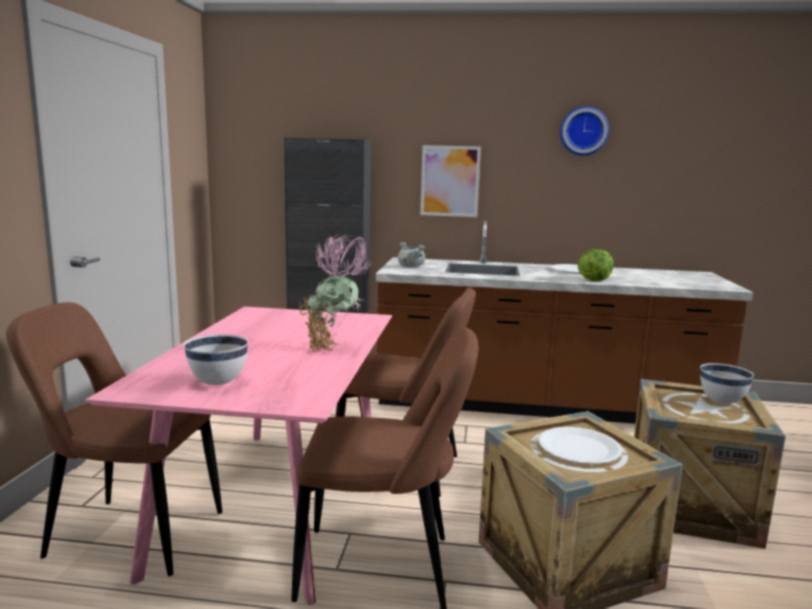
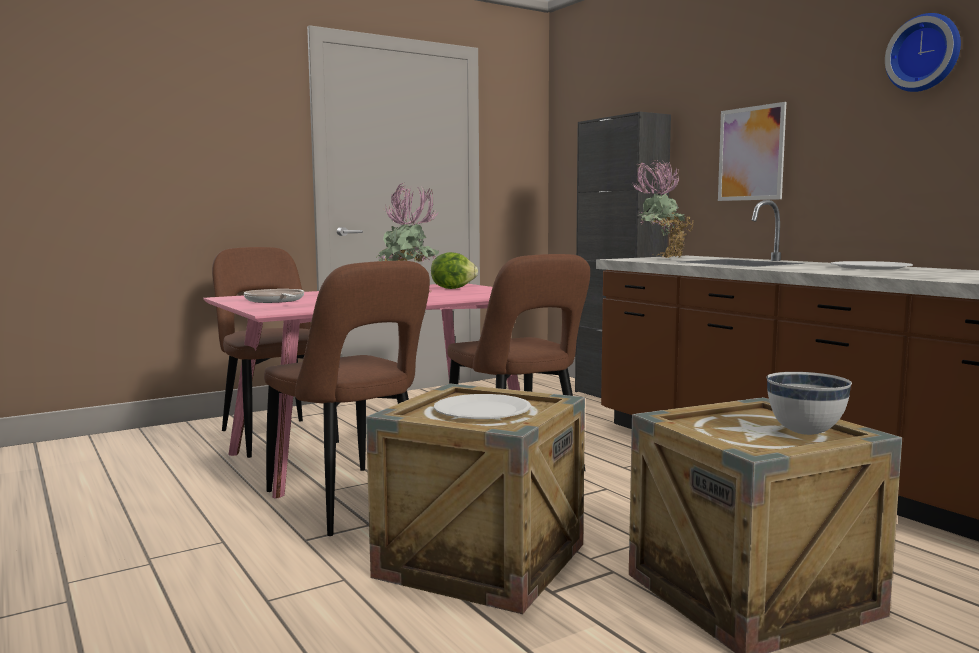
camera: 50 degrees right, 5 degrees down
(218, 383) = (275, 301): white bowl -> frying pan
(410, 266) = (661, 258): grey cooking pot -> potted plant
(594, 280) = (841, 272): lettuce -> lettuce (453, 288)

